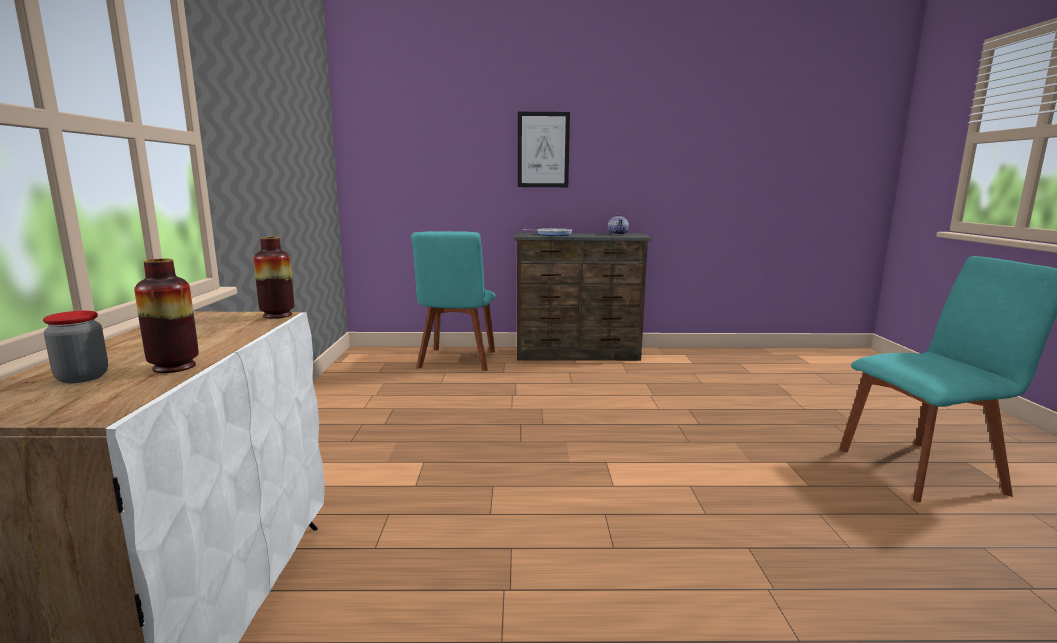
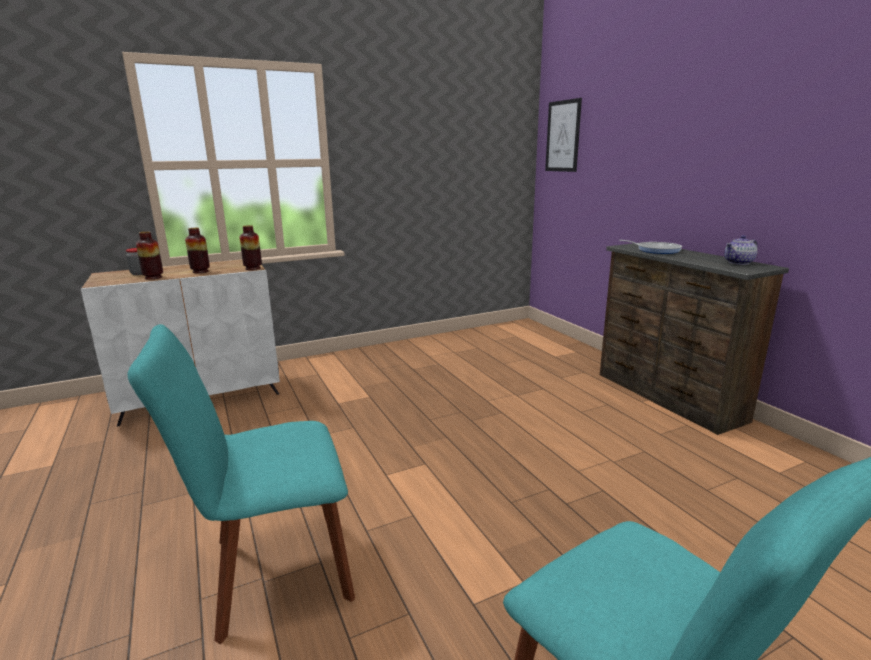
camera: 65 degrees right, 5 degrees up
(212, 339) = (200, 271): none -> vase
(457, 361) = (557, 355): turquoise chair -> turquoise chair (273, 572)
(543, 150) = (687, 147): picture -> picture (563, 136)

